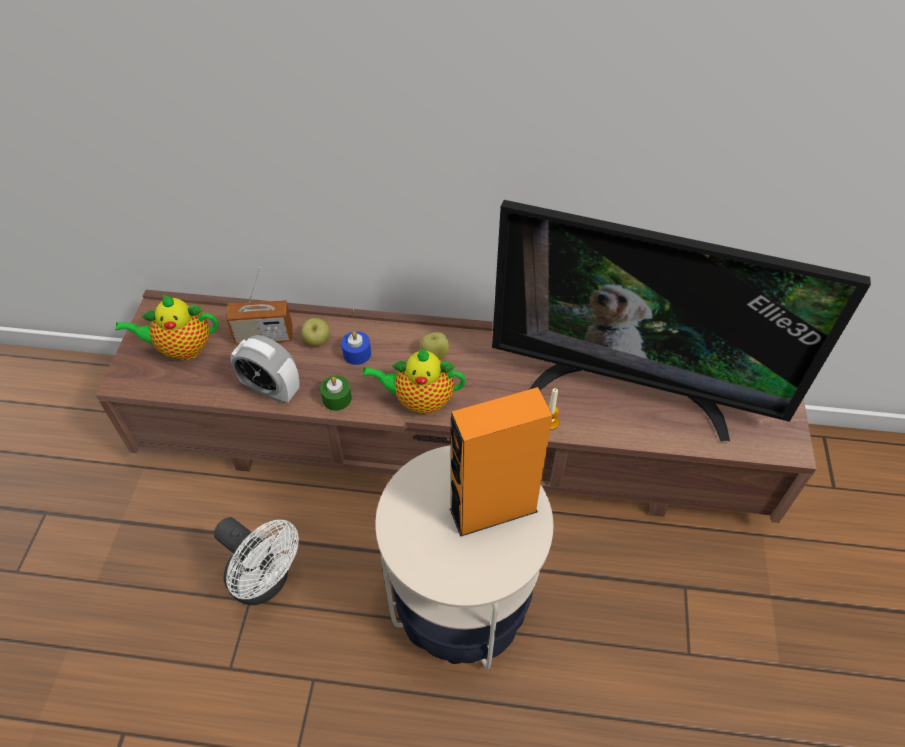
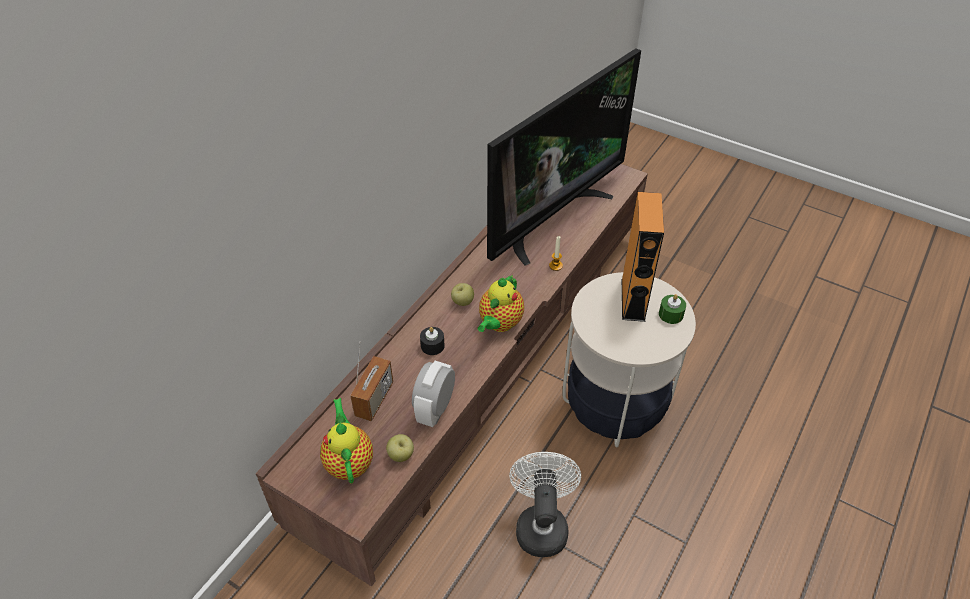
camera: 65 degrees left, 5 degrees down
(182, 348) = (349, 461): teapot -> teapot turned 150 degrees clockwise
(265, 582) = (541, 524): white fan -> white fan turned 60 degrees counterclockwise
(271, 389) = (435, 409): alarm clock -> alarm clock turned 150 degrees clockwise
(317, 341) = (404, 366): apple -> apple (401, 455)
(337, 398) = (469, 370): green candle -> green candle (671, 314)
(357, 353) = (432, 346): blue candle -> black candle

